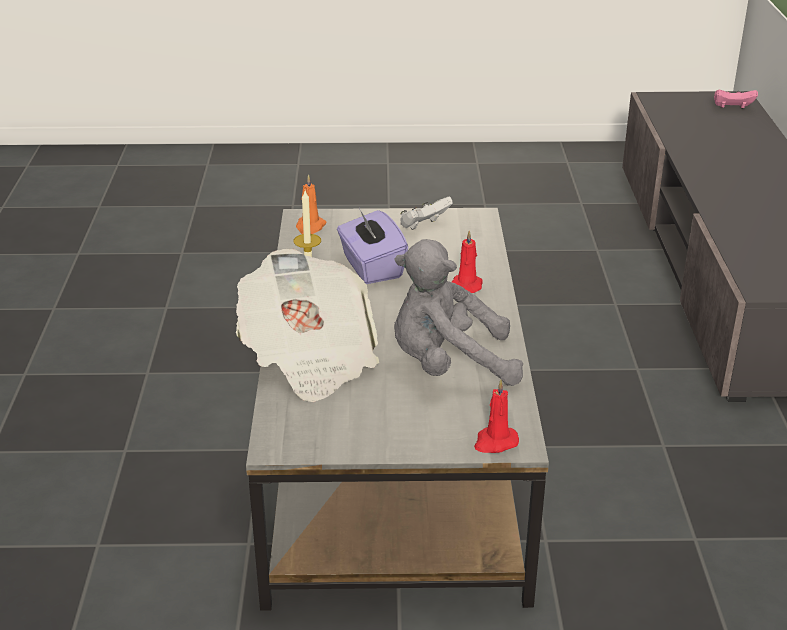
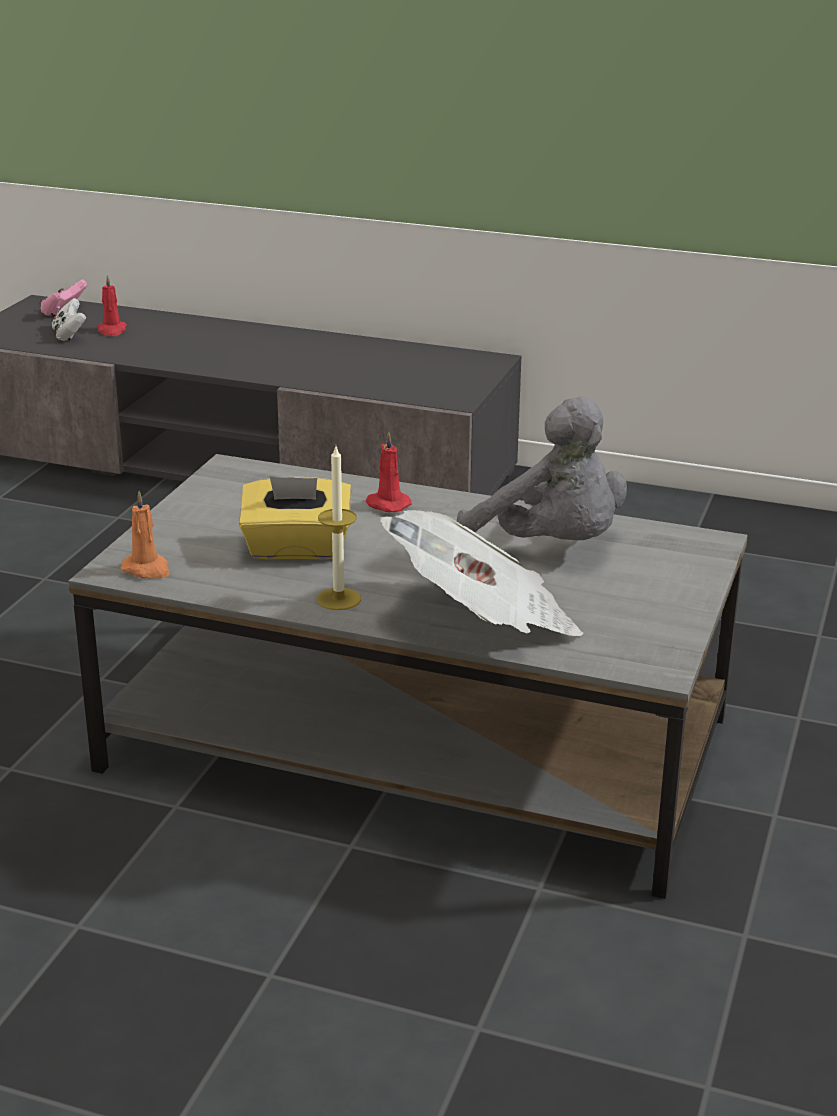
camera: 70 degrees left, 5 degrees down
(371, 267) = (297, 549): purple tissue box -> yellow tissue box
(424, 226) = (221, 501): white game controller -> white game controller (69, 335)
(448, 366) = (552, 546): grey plush toy -> grey plush toy turned 60 degrees counterclockwise
(495, 442) = (705, 551): red candle -> red candle (112, 331)

